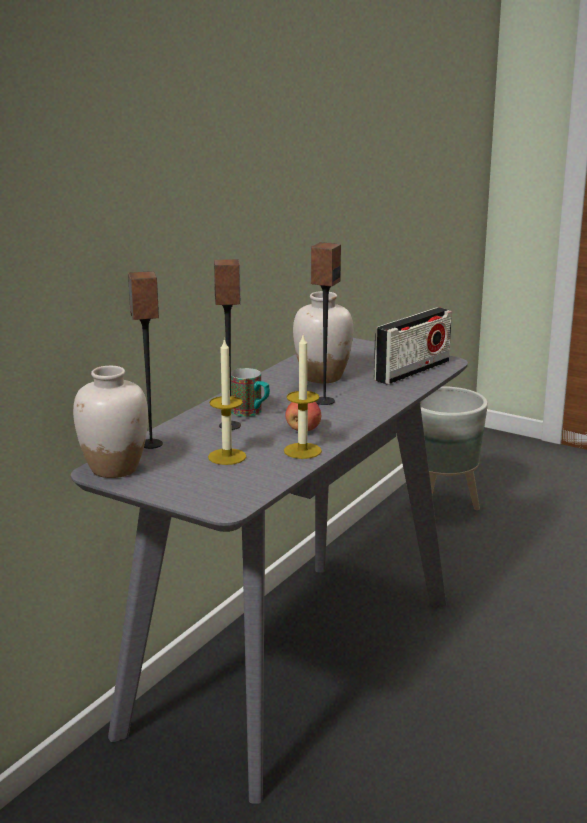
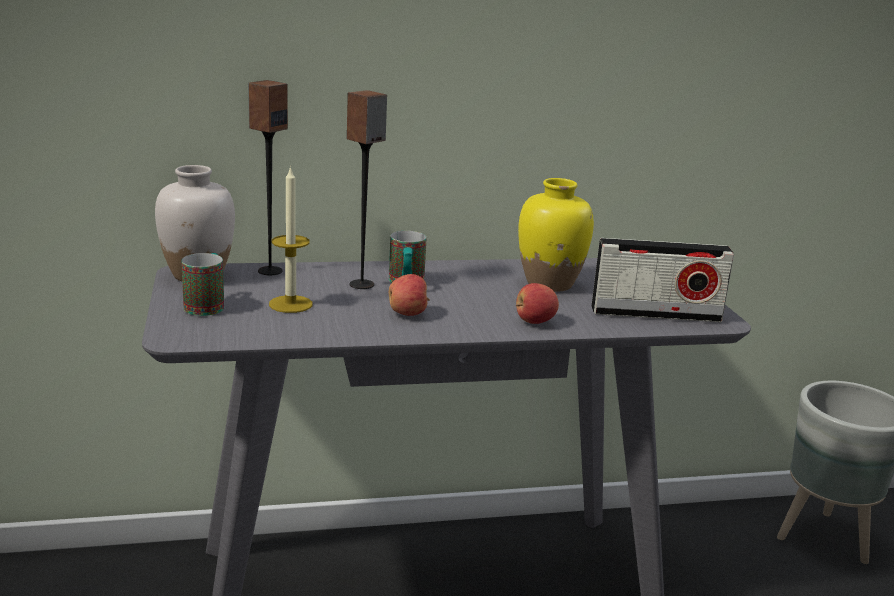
camera: 45 degrees right, 0 degrees up
(181, 482) = (207, 305): none -> mug
(302, 451) = (357, 328): candle -> none
(322, 377) = (549, 283): white vase -> yellow vase
(324, 401) = (493, 301): speaker -> none
(372, 403) = (534, 321): none -> apple

